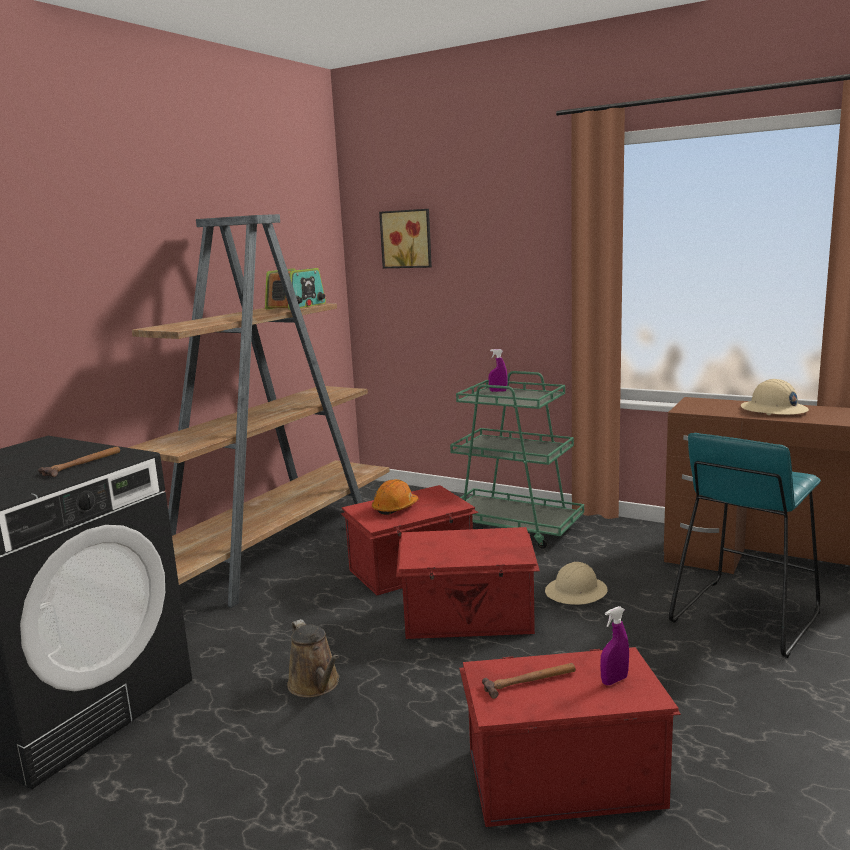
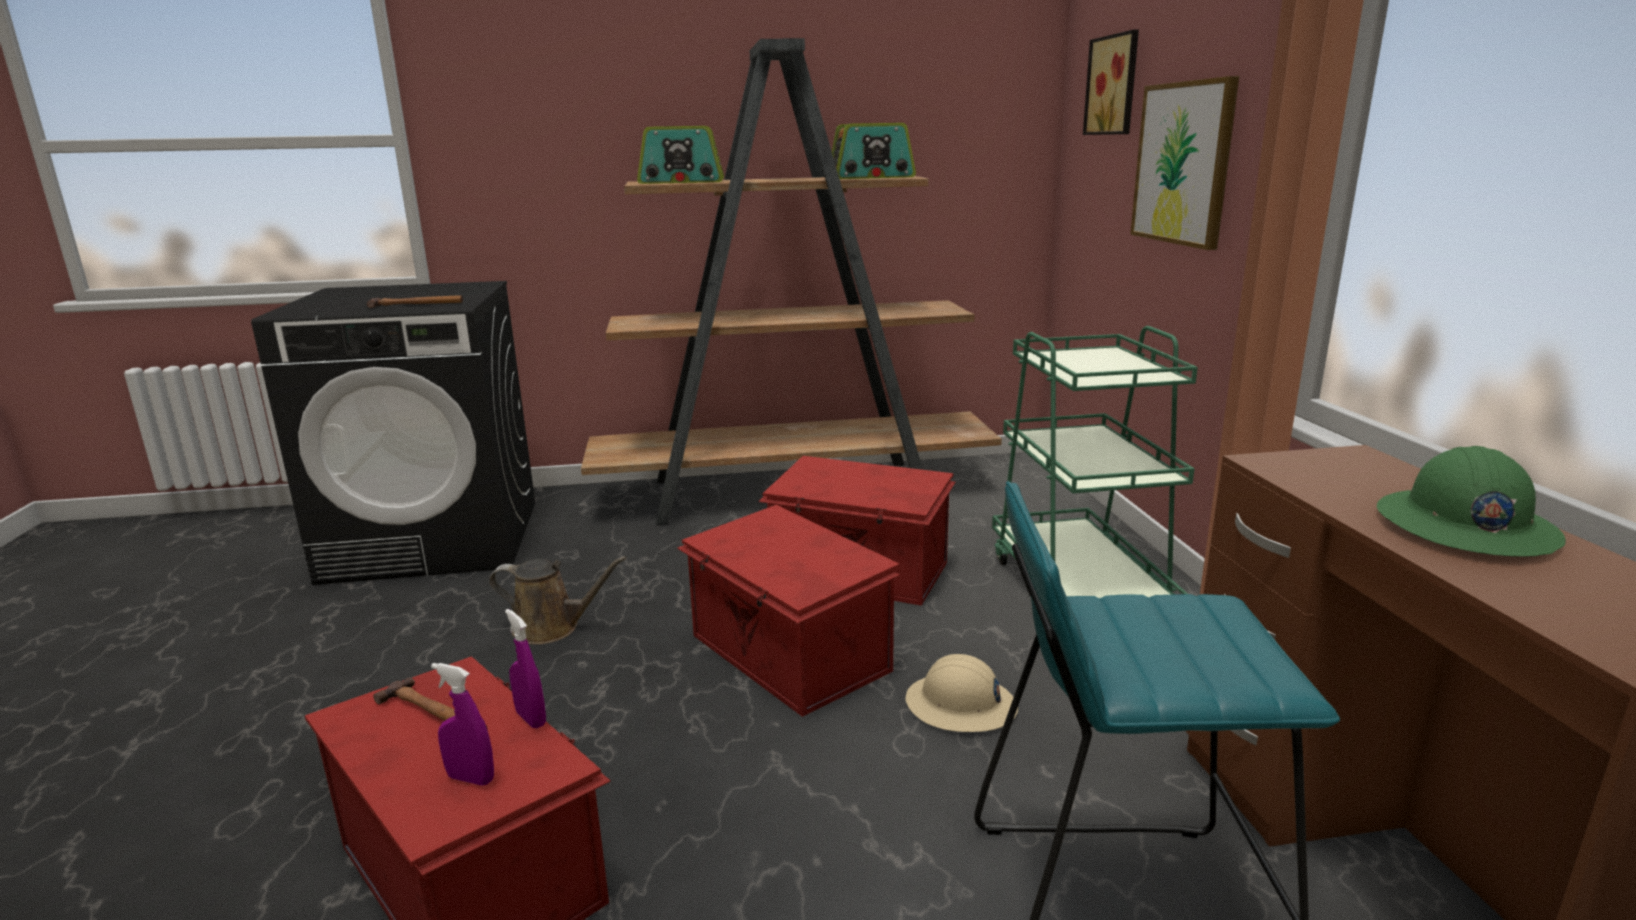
camera: 50 degrees right, 5 degrees up
(195, 324) = (682, 182): none -> radio
(316, 685) = (552, 628): brown watering can -> brown watering can turned 105 degrees counterclockwise
(395, 508) = (843, 478): orange hard hat -> none
(487, 282) = (1183, 163): none -> picture
(498, 391) = (1108, 355): purple spray bottle -> purple spray bottle (531, 718)
(773, 410) = (1463, 527): beige hard hat -> green hard hat

